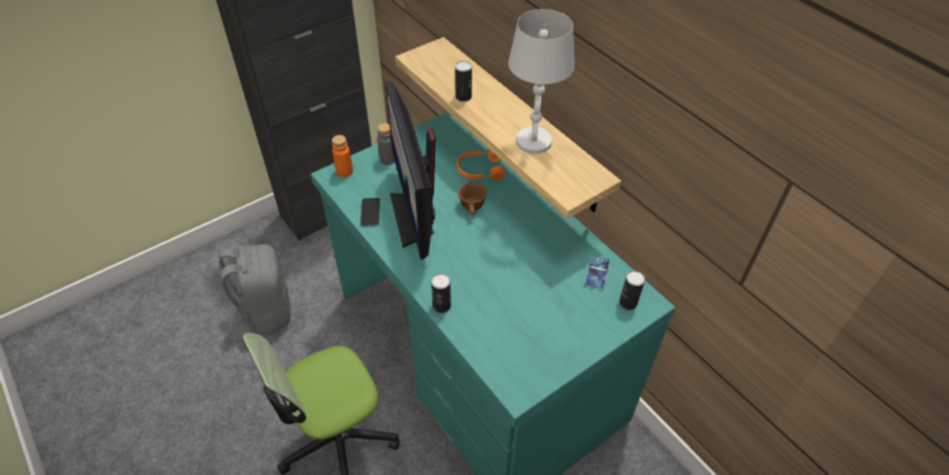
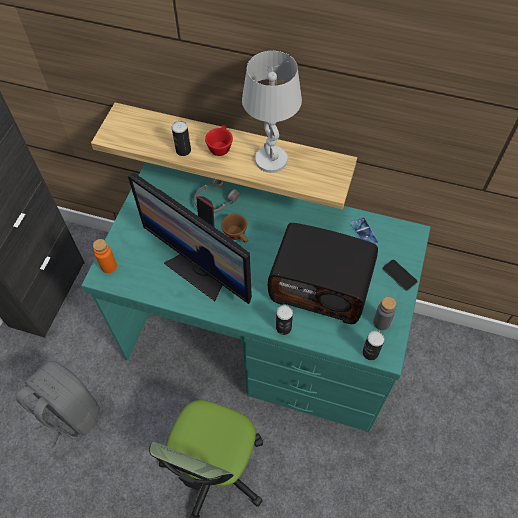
camera: 35 degrees left, 10 degrees up
(370, 212) = (163, 288): phone -> phone (399, 275)
(388, 159) = (134, 234): grey bottle -> grey bottle (381, 322)
(480, 169) = (215, 200): orange headphones -> grey headphones
(498, 109) = (220, 146): none -> red cup
(511, 293) = (321, 285): none -> radio
(628, 303) = (400, 242): can -> can (370, 353)

